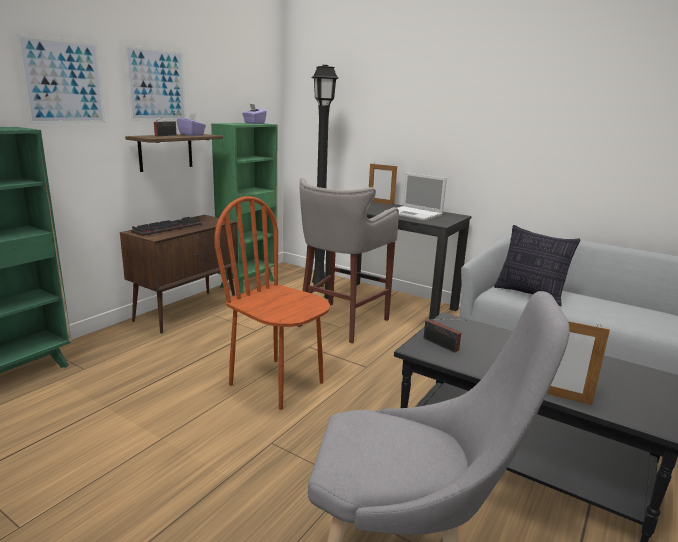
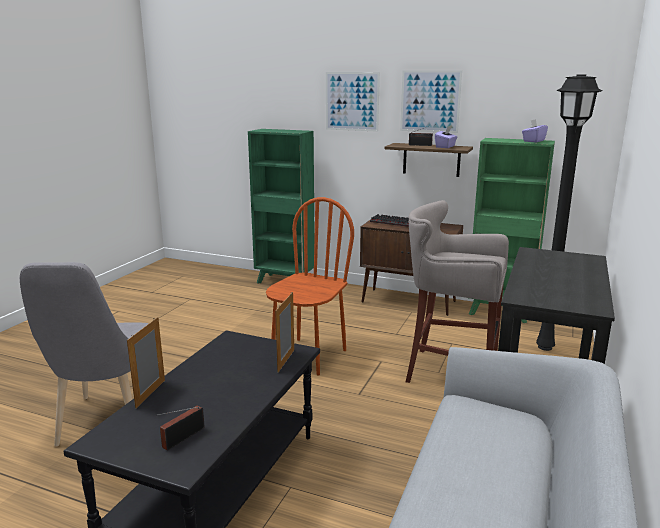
camera: 80 degrees right, 0 degrees up
(380, 203) = (595, 266): picture frame -> picture frame (286, 361)
(414, 214) = (556, 284): laptop -> none
(442, 345) = (239, 347): radio -> radio (181, 438)
(530, 294) = (481, 431): pillow -> none

